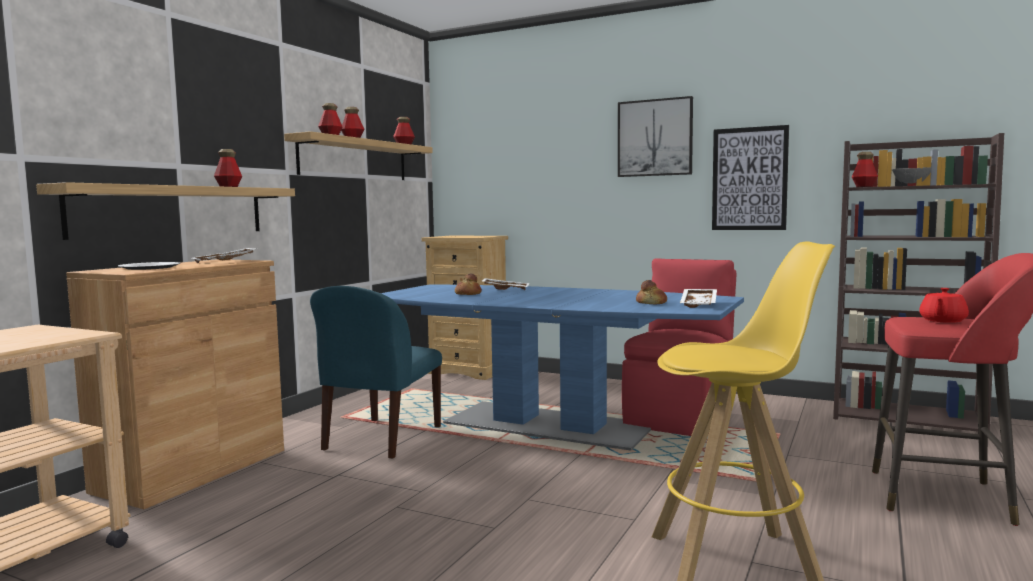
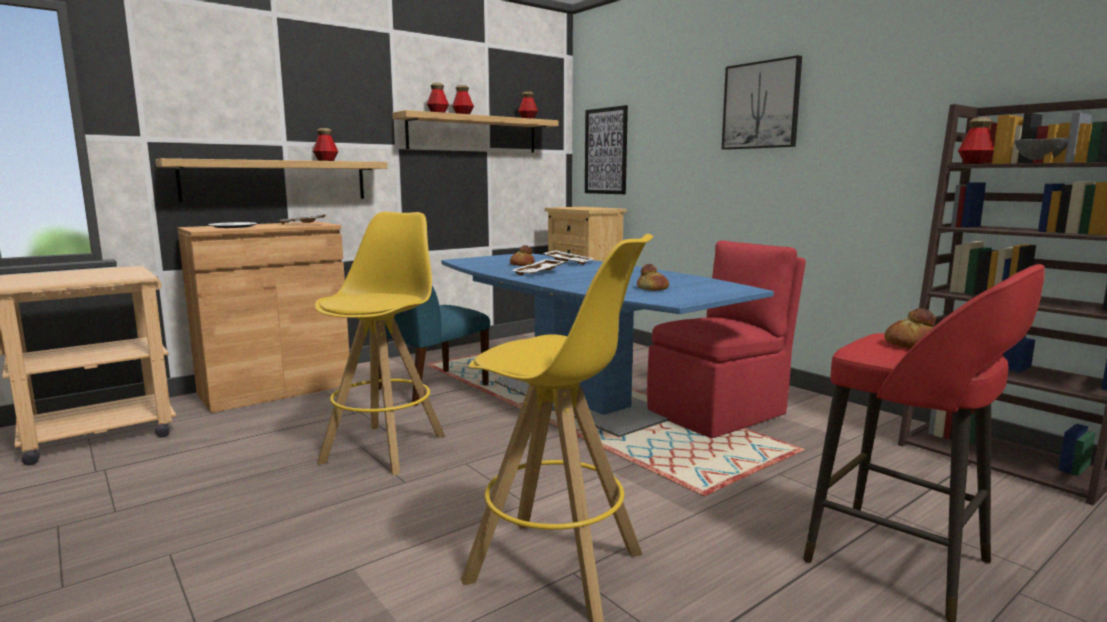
camera: 25 degrees right, 5 degrees up
(424, 502) = (385, 448): none -> yellow stool
(700, 304) = (695, 295): white tray -> white tray (539, 273)
(749, 179) = (856, 152): picture -> picture (606, 151)
(942, 321) = (910, 345): red teapot -> bread

